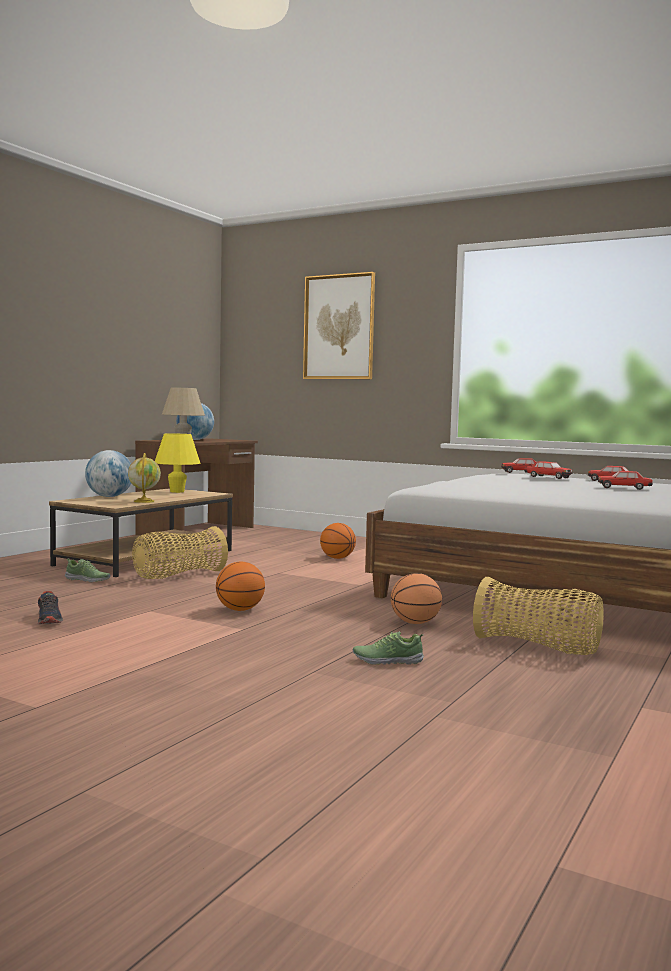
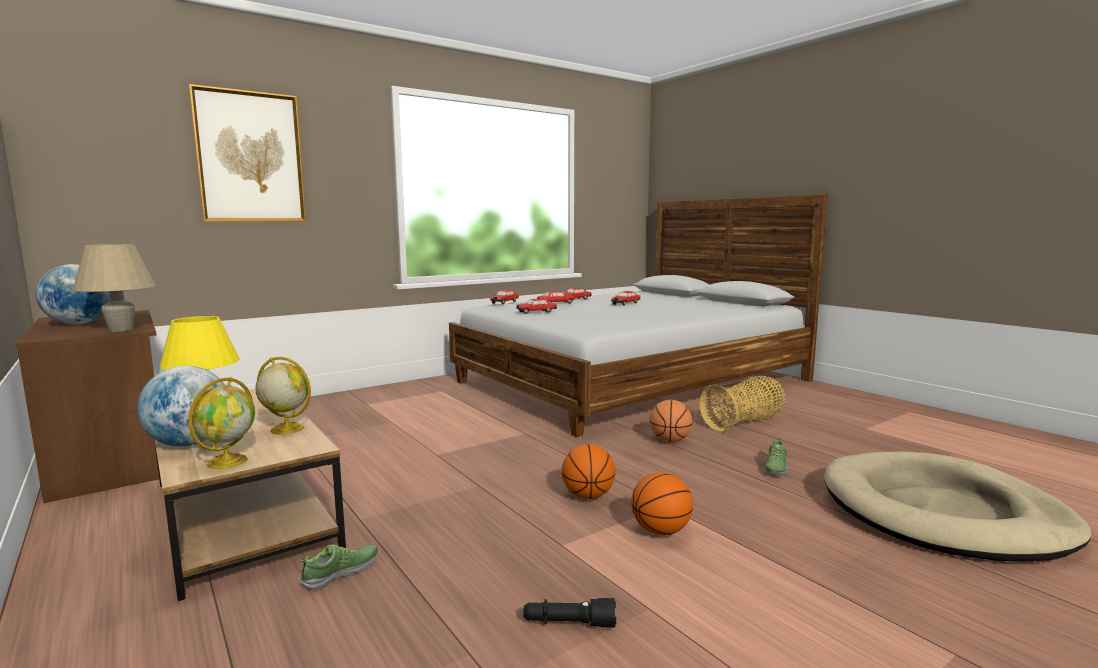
camera: 65 degrees left, 5 degrees up
(49, 619) = (569, 623): shoe -> black flashlight
(86, 501) = (228, 461): none -> globe
(178, 576) = (389, 506): basket -> none
(334, 727) = (943, 513): none -> beige dog bed
(337, 558) = (400, 422): basketball -> basketball (660, 531)
(487, 478) = (536, 312): none -> toy car

